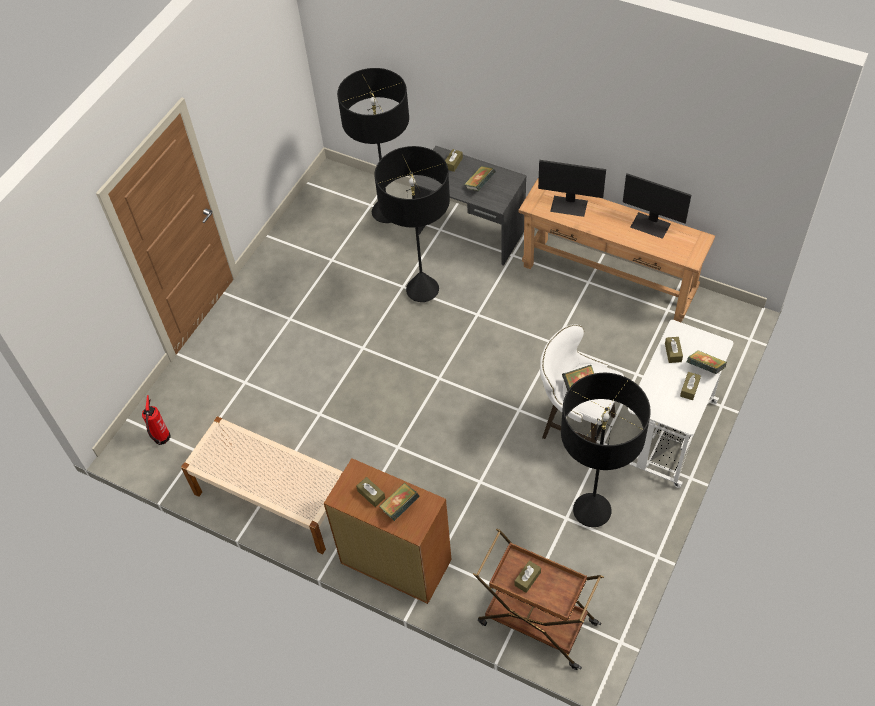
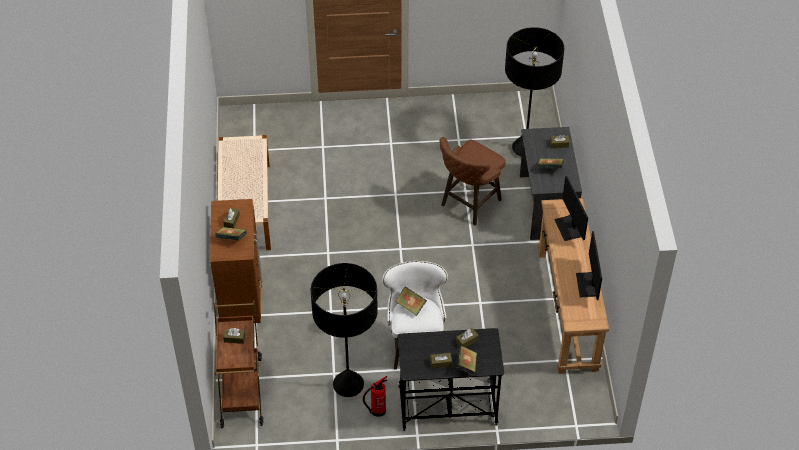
camera: 55 degrees right, 5 degrees down
(161, 439) = (251, 128): fire extinguisher -> fire extinguisher (376, 411)
(422, 292) = (469, 204): black floor lamp -> brown stool
(668, 433) = (447, 406): white desk -> black desk

